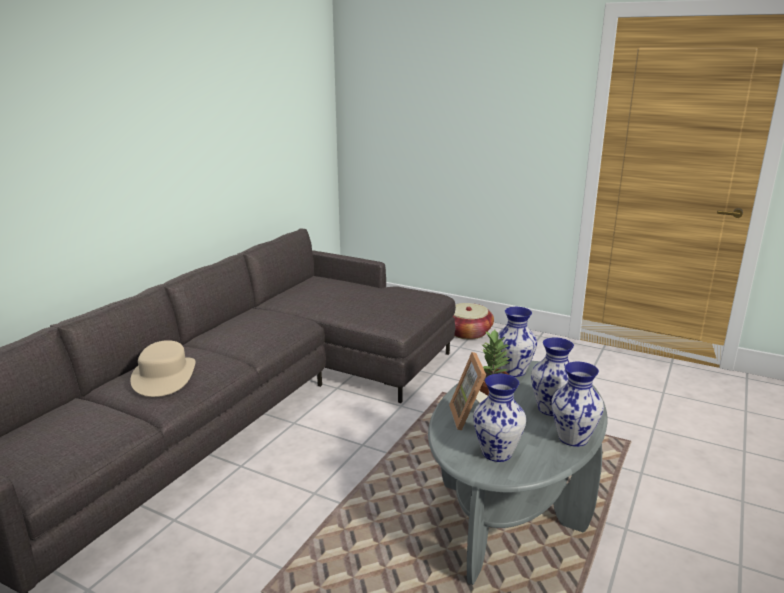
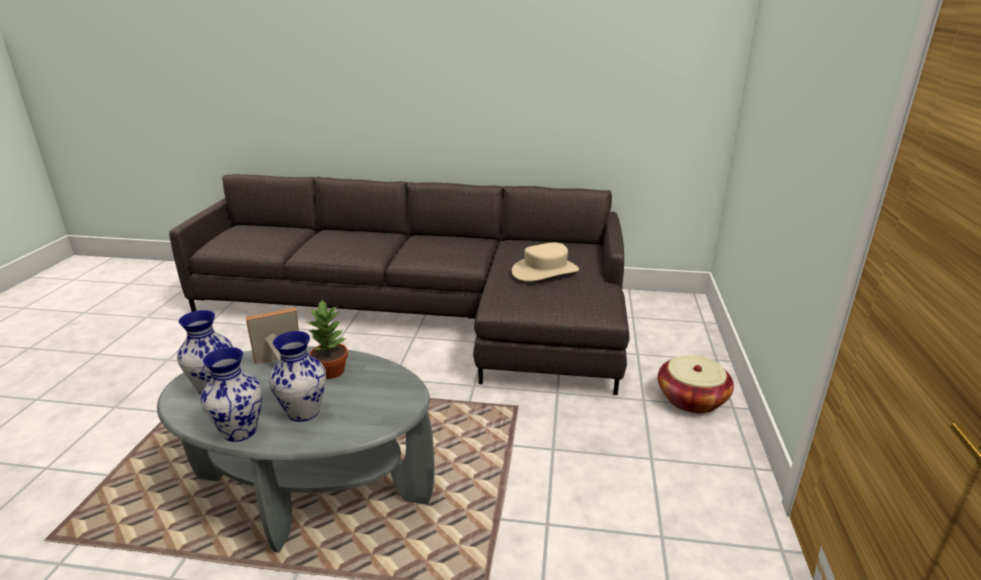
camera: 70 degrees right, 5 degrees up
(164, 376) = (338, 240): beige hat -> beige hat (545, 271)
(513, 371) = (390, 379): vase -> none

